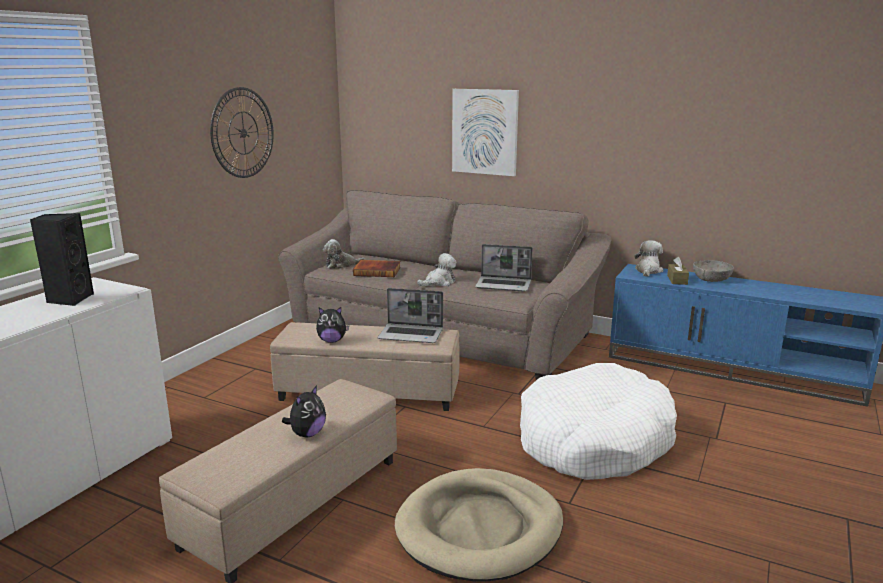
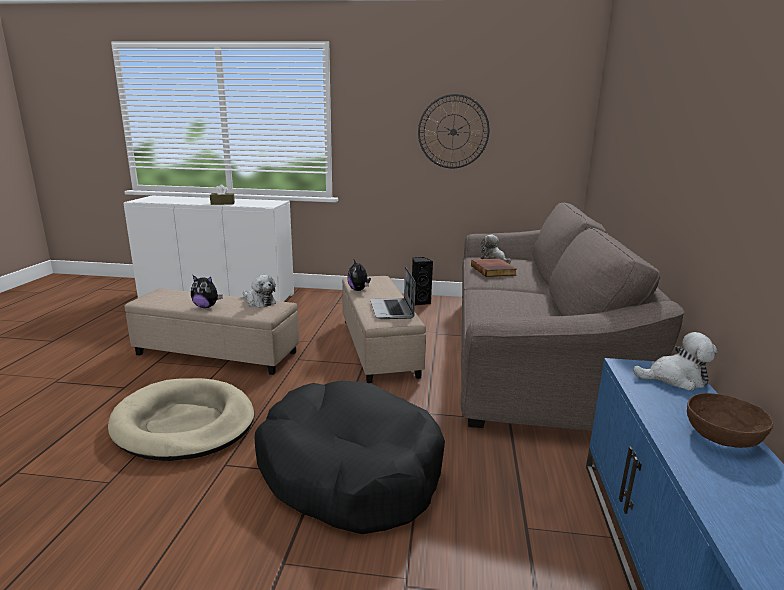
camera: 70 degrees right, 0 degrees up
(69, 299) = (248, 202): black speaker -> black speaker (419, 302)
(439, 283) = (496, 292): plush toy -> plush toy (259, 302)
(485, 132) = (643, 146): picture -> none
(504, 285) = (523, 315): laptop -> none
(593, 440) = (349, 471): white dog bed -> black dog bed
(677, 280) = (663, 403): brown tissue box -> brown tissue box (222, 203)
(711, 279) = (722, 436): grey bowl -> brown bowl

